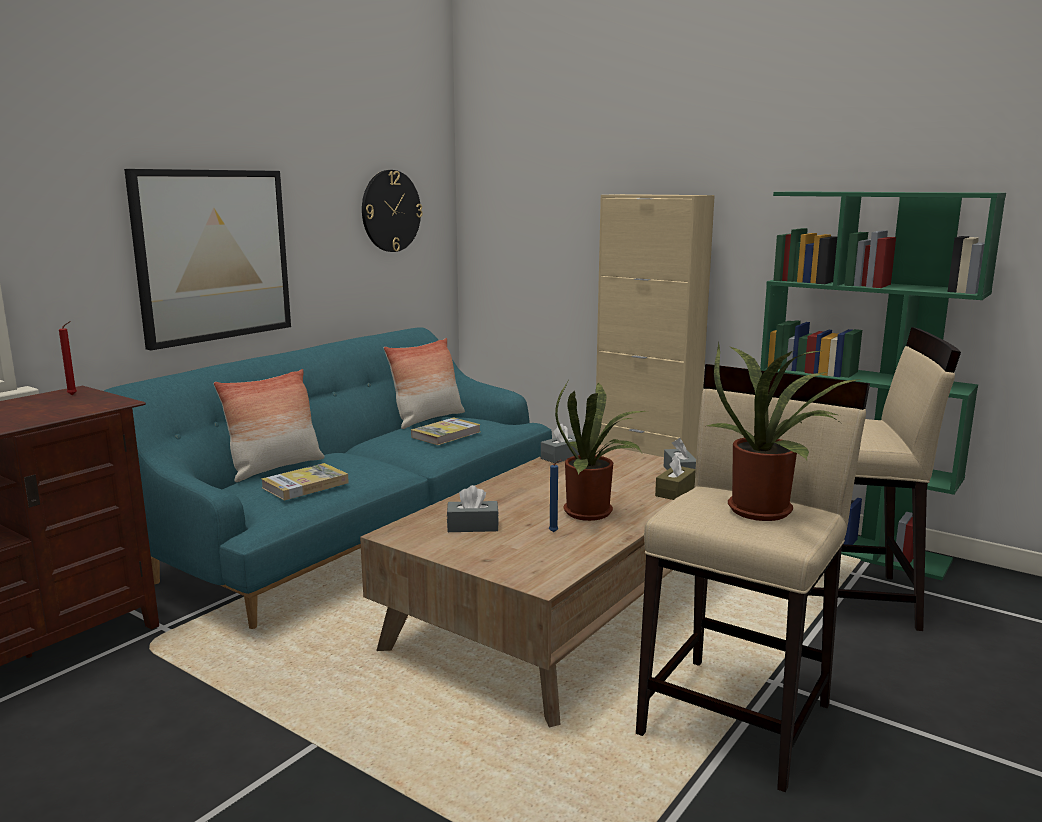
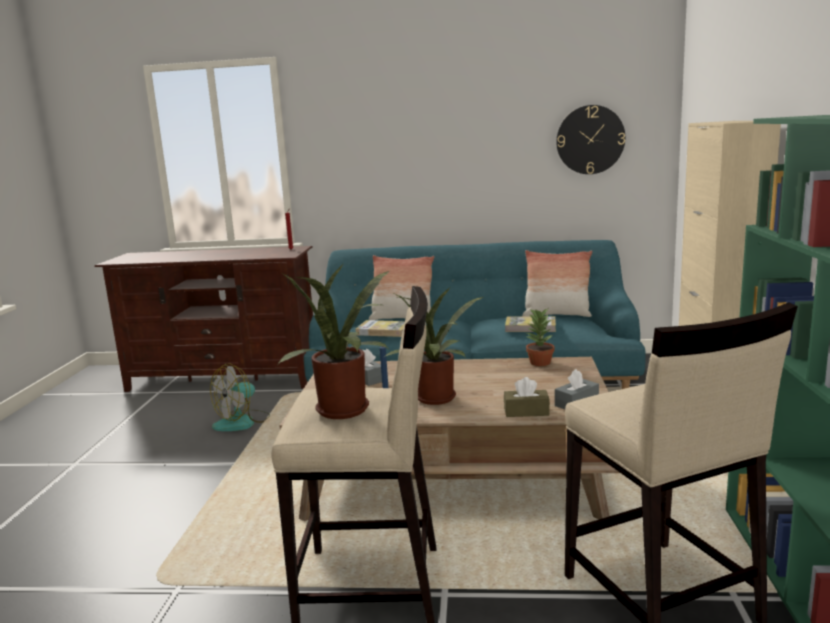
camera: 60 degrees right, 0 degrees up
(178, 706) = (242, 422): none -> fan
(213, 255) = (418, 174): picture -> none
(562, 457) = (539, 362): grey tissue box -> potted plant

